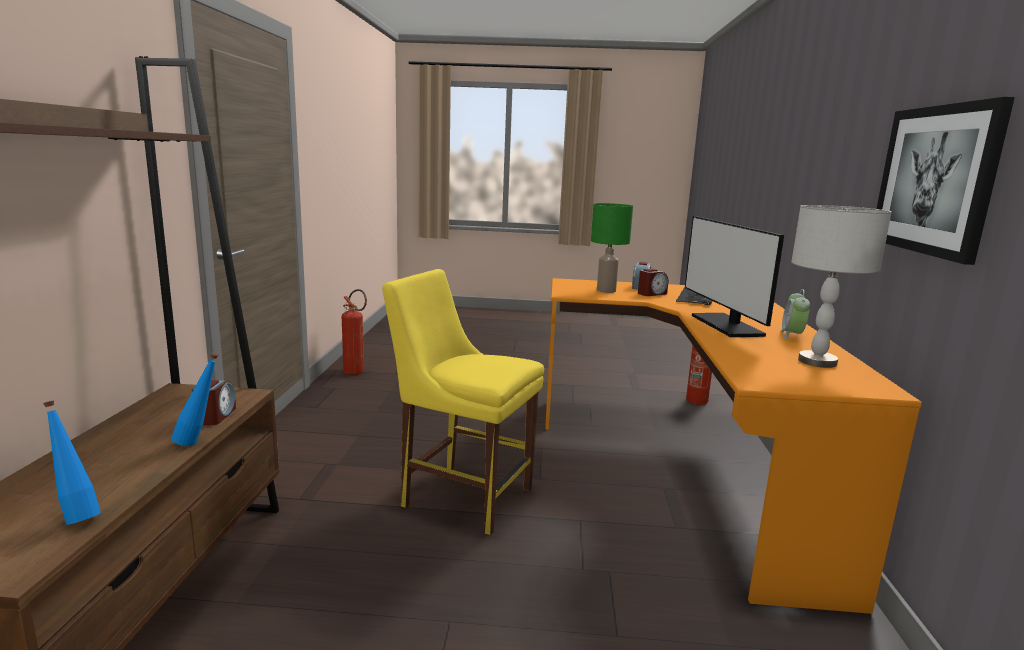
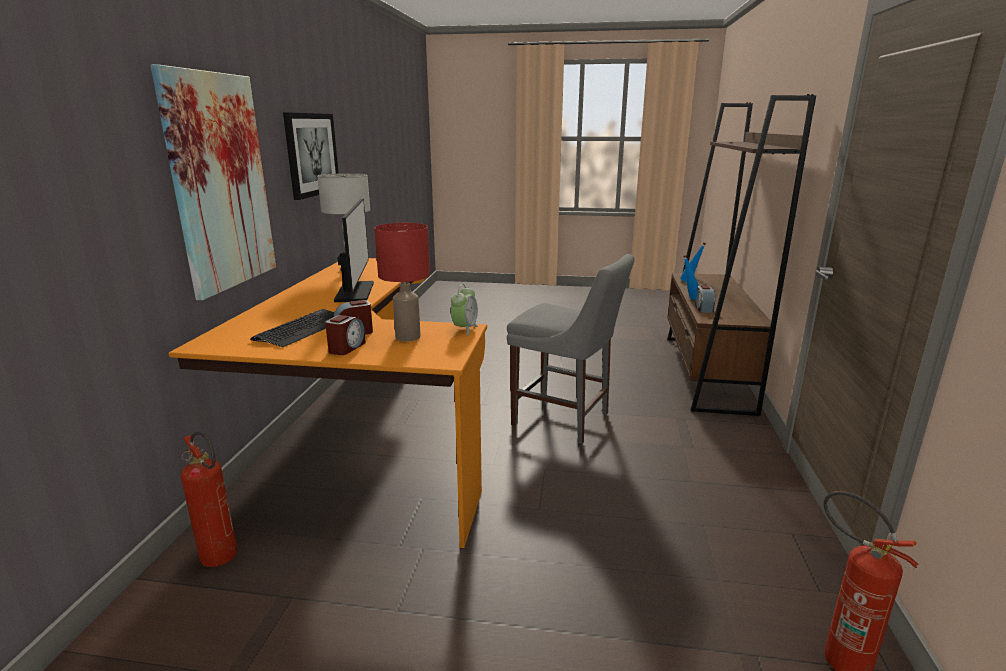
camera: 175 degrees left, 5 degrees up
(462, 495) = (565, 420): yellow chair -> grey chair
(605, 290) = (408, 337): green table lamp -> red table lamp
(792, 335) = (320, 285): alarm clock -> alarm clock (464, 329)
(818, 190) = (220, 183): none -> picture

